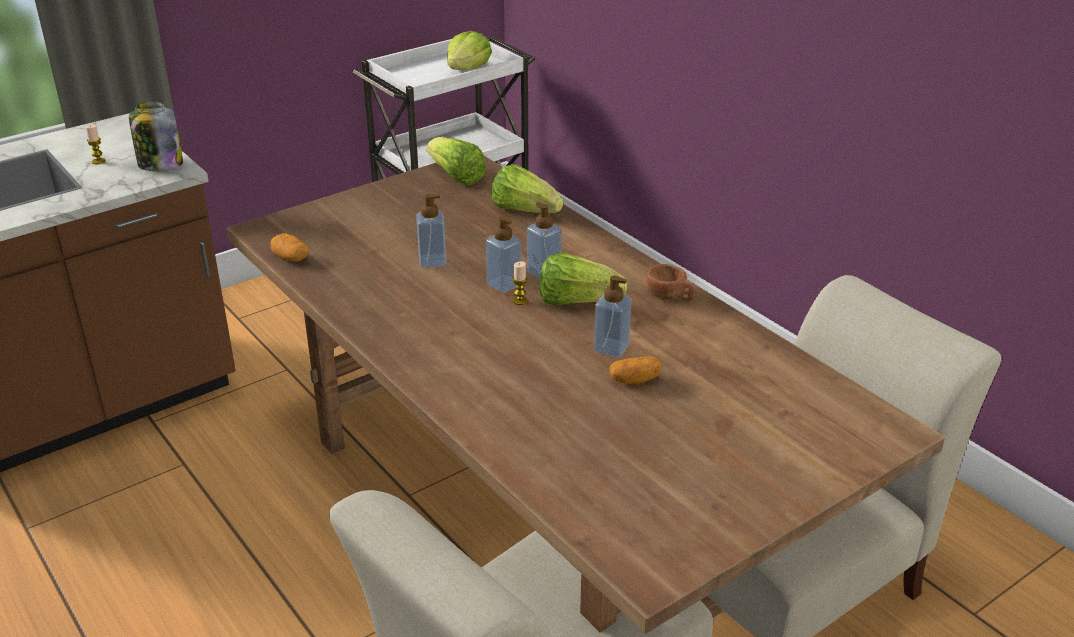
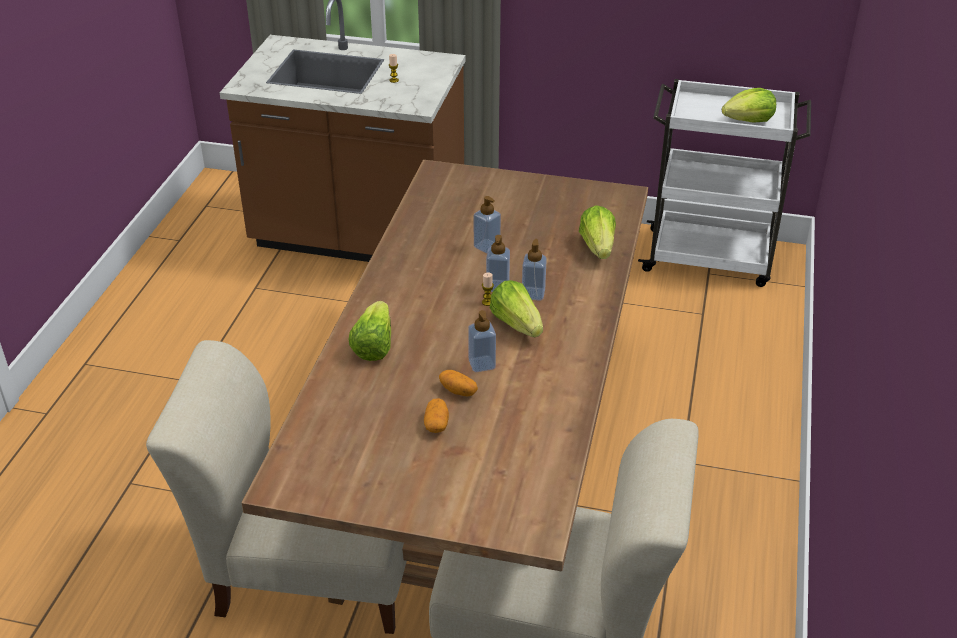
camera: 50 degrees right, 5 degrees up
(160, 164) = (417, 98): jar -> none
(290, 258) = (421, 198): potato -> potato (436, 424)
(456, 177) = (599, 199): lettuce -> lettuce (374, 345)
(670, 297) = (574, 360): brown cup -> none

